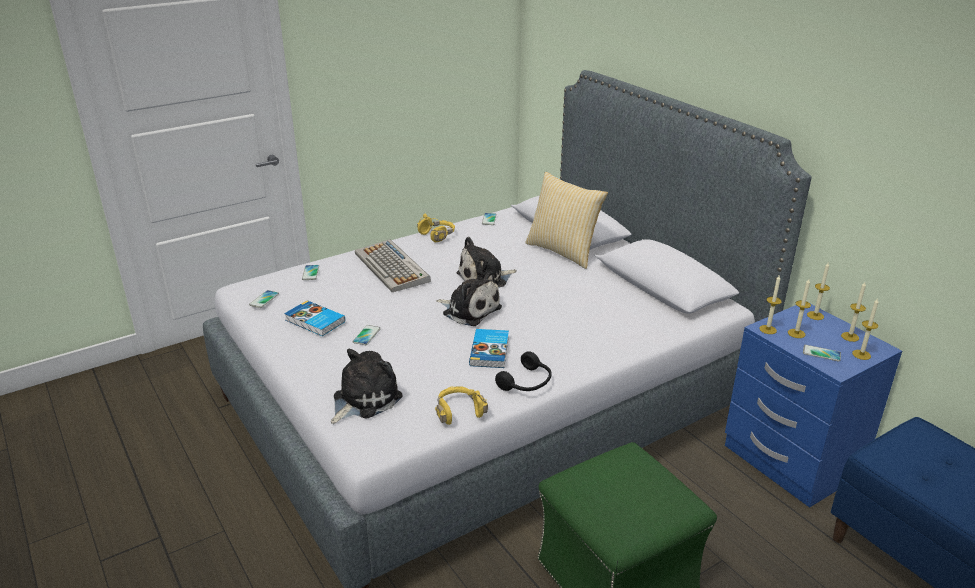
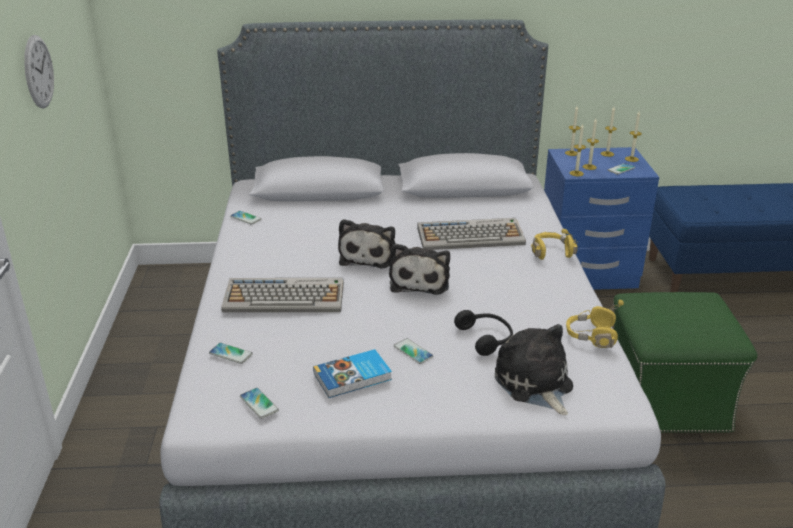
camera: 60 degrees left, 0 degrees up
(397, 59) = (38, 72): none -> wall clock
(437, 235) = (242, 254): yellow headphones -> yellow headphones (550, 252)
(469, 310) = (420, 281): plush toy -> plush toy turned 120 degrees clockwise
(490, 351) = (503, 292): book -> none
(527, 383) = (569, 290): black headphones -> black headphones (486, 338)
(563, 251) = (359, 205): pillow -> none
(570, 312) = (471, 236): none -> keyboard

